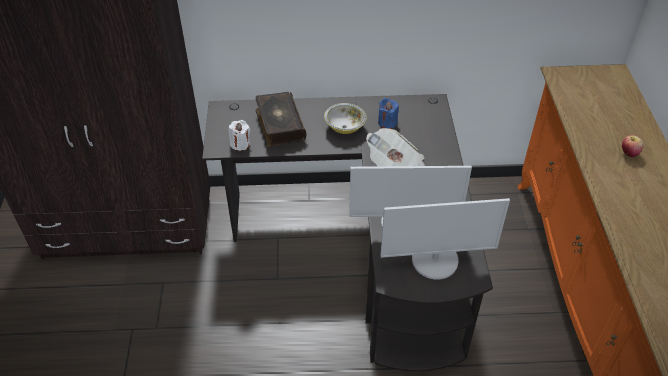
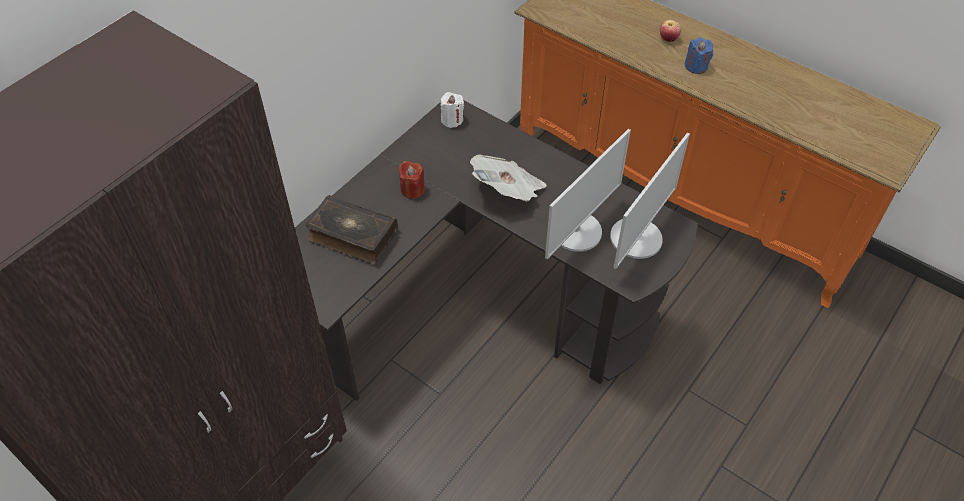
camera: 50 degrees left, 5 degrees up
(240, 144) = (343, 284): white candle -> white candle (452, 120)
(345, 127) = (412, 190): bowl -> red candle
(387, 122) = (441, 157): blue candle -> blue candle (696, 66)

